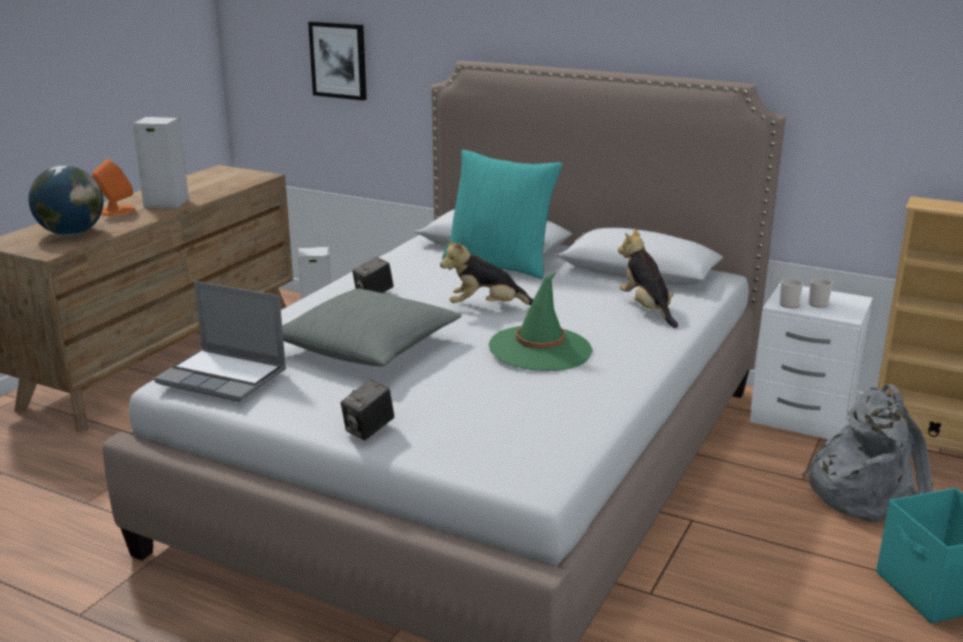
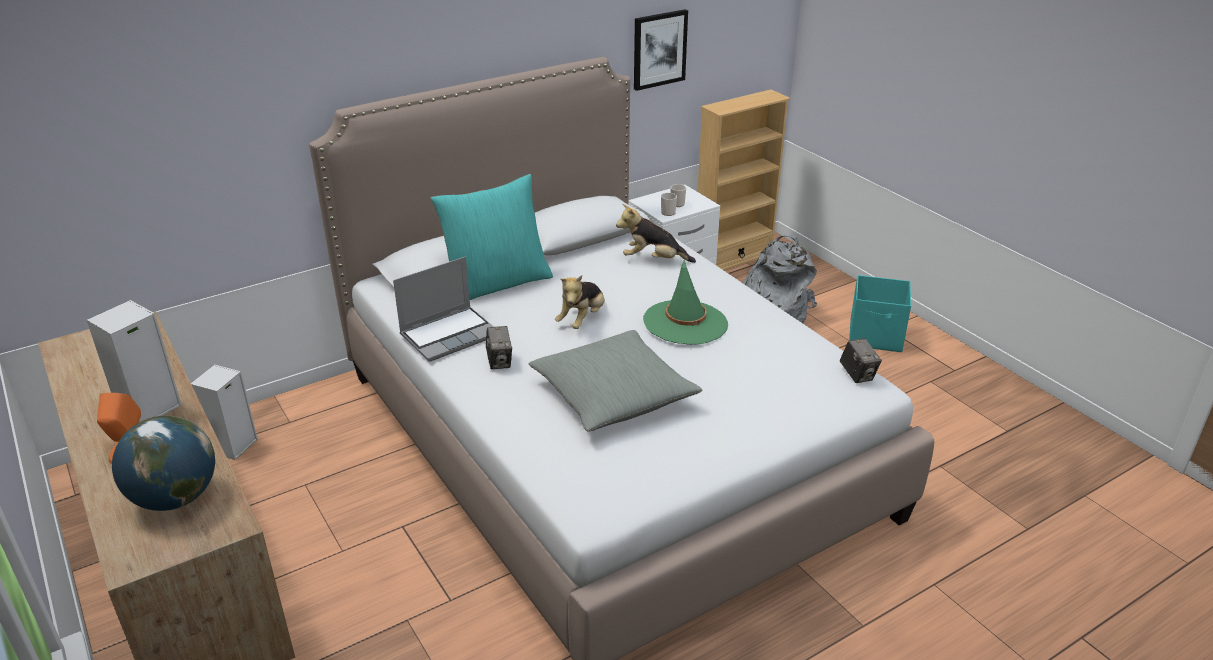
camera: 60 degrees left, 10 degrees up
(224, 377) = (614, 483): laptop -> laptop (450, 334)
(339, 60) = (156, 153): picture -> picture (659, 49)
(369, 430) = (762, 435): camera -> camera (857, 375)

